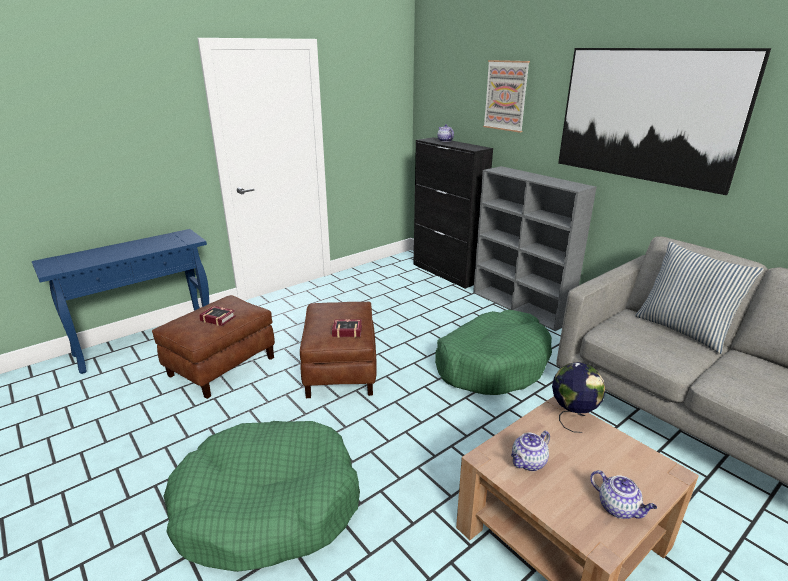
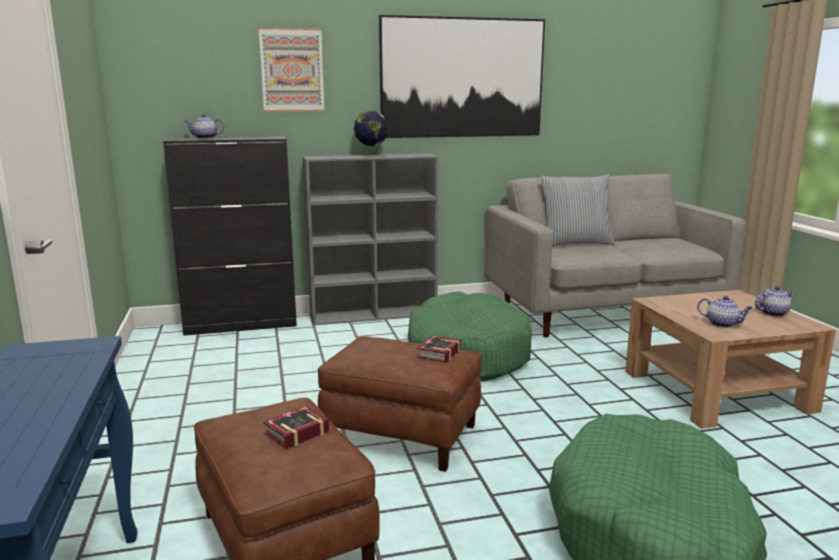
camera: 65 degrees left, 10 degrees down
(528, 463) = (723, 324): teapot -> teapot turned 45 degrees counterclockwise
(572, 418) = (667, 301): globe -> globe (371, 155)

